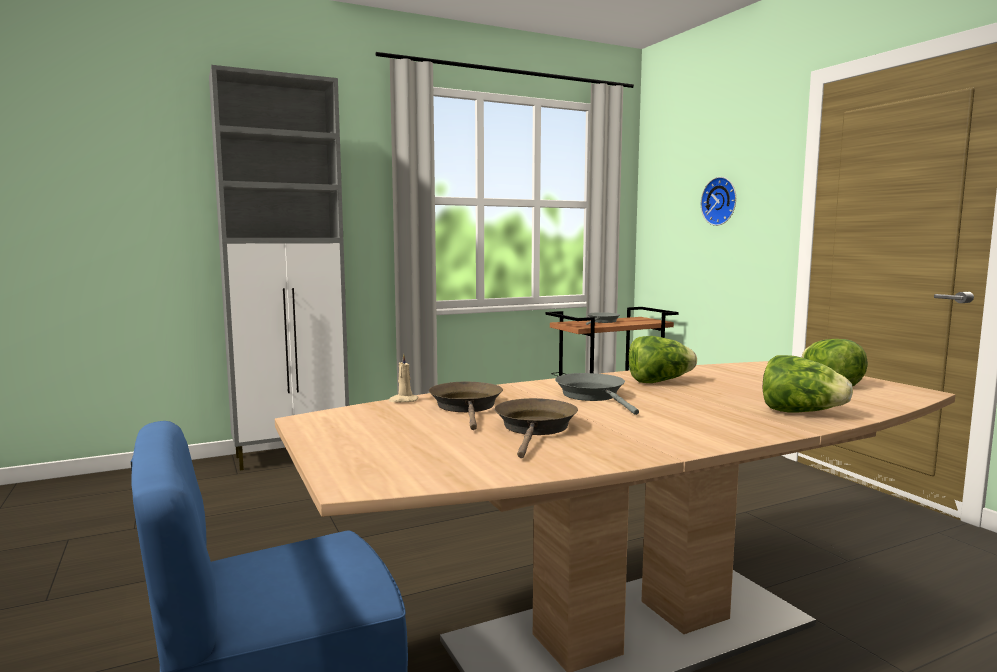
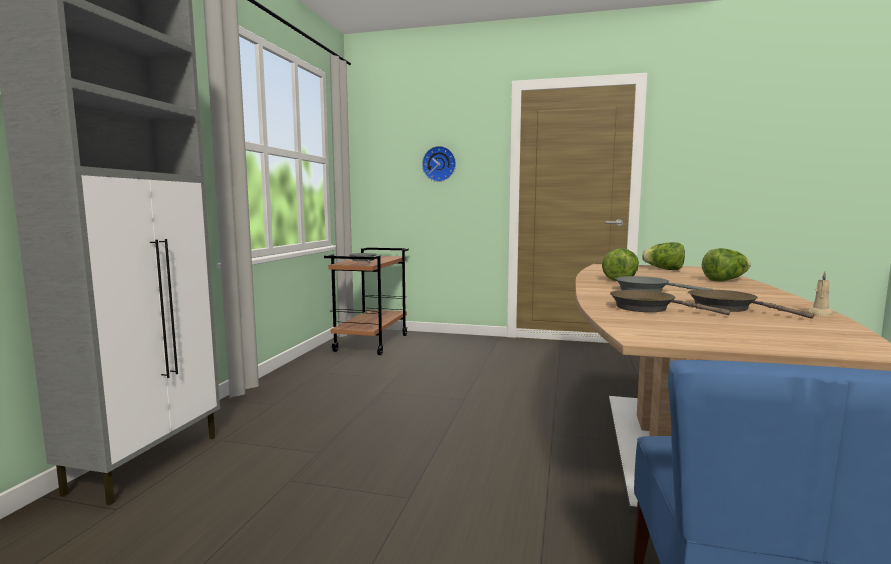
camera: 50 degrees left, 0 degrees up
(403, 400) = (604, 314): beige candle -> beige candle (820, 313)

